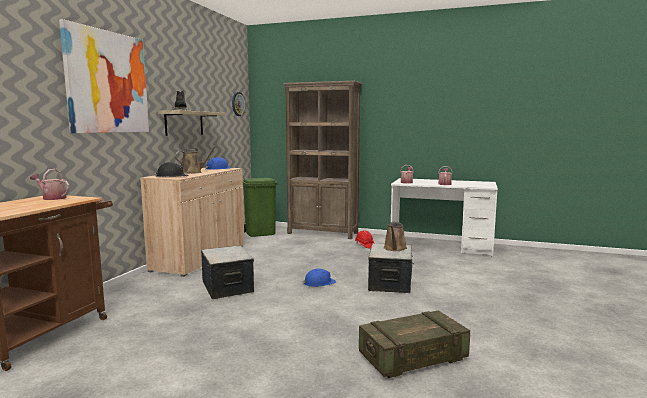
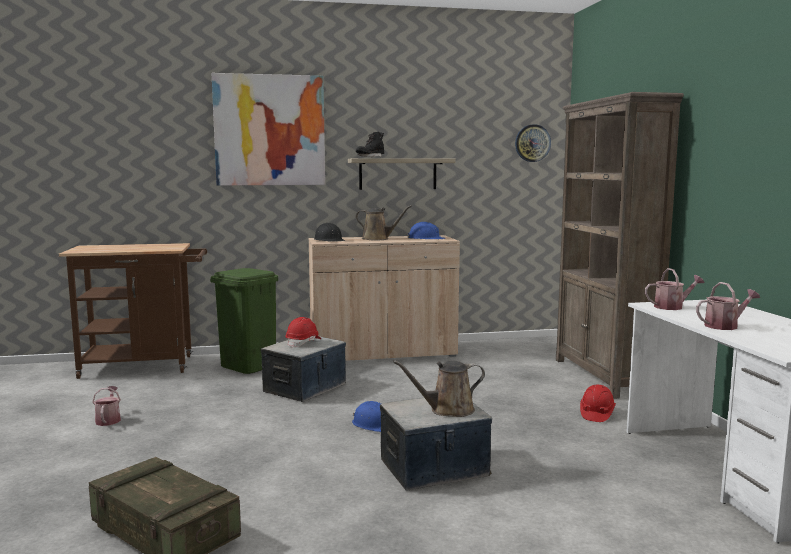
camera: 60 degrees right, 0 degrees up
(52, 198) = (167, 246): watering can -> watering can (109, 419)
(222, 253) = (303, 342): none -> red hard hat
(260, 233) = (526, 349): green trash can -> green trash can (249, 366)

